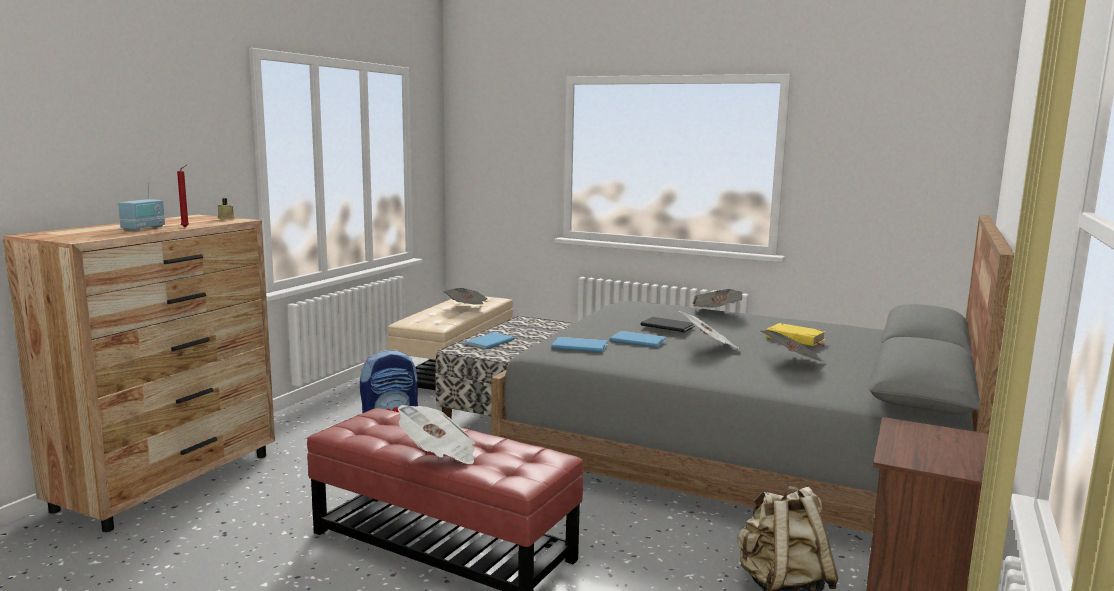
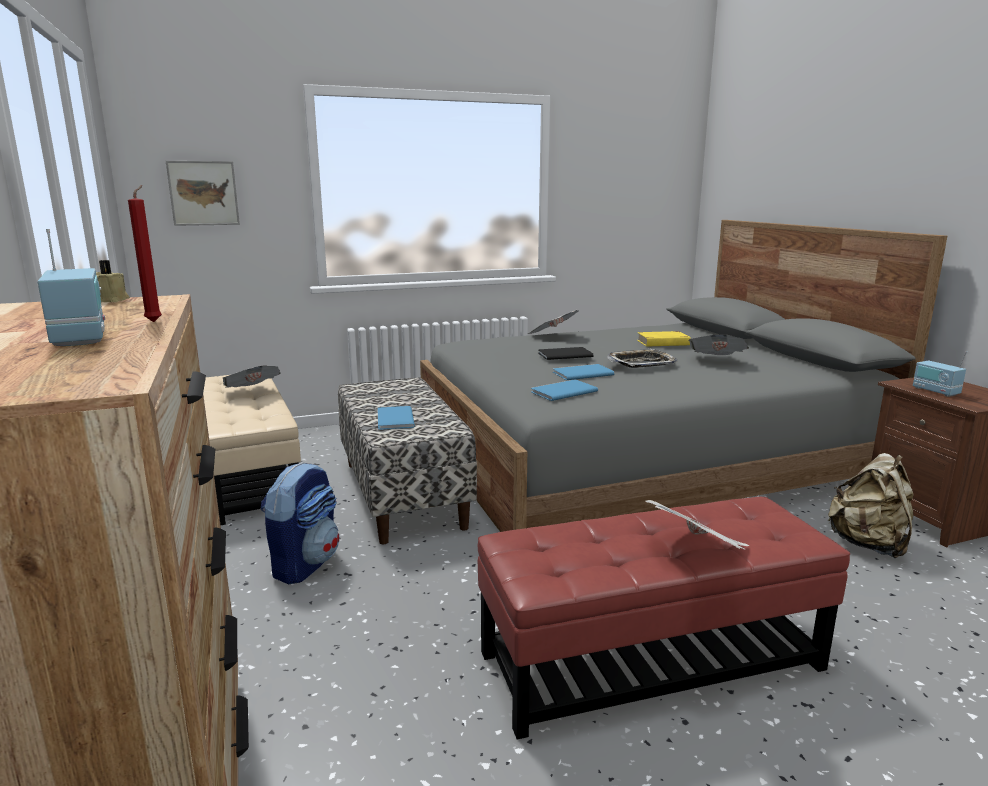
camera: 45 degrees left, 5 degrees up
(493, 159) = (203, 193): none -> picture
(708, 346) = (641, 363): newspaper -> tray
(907, 440) = (935, 391): none -> radio

